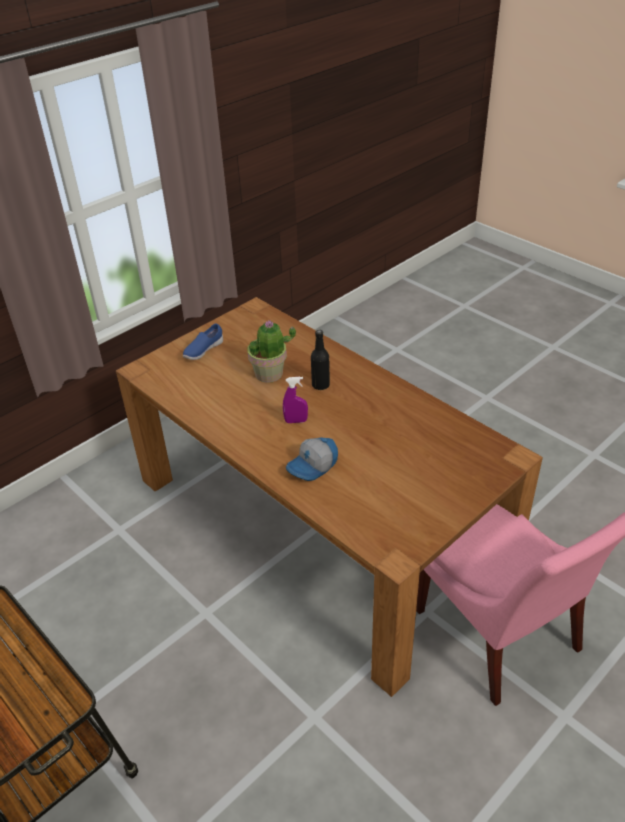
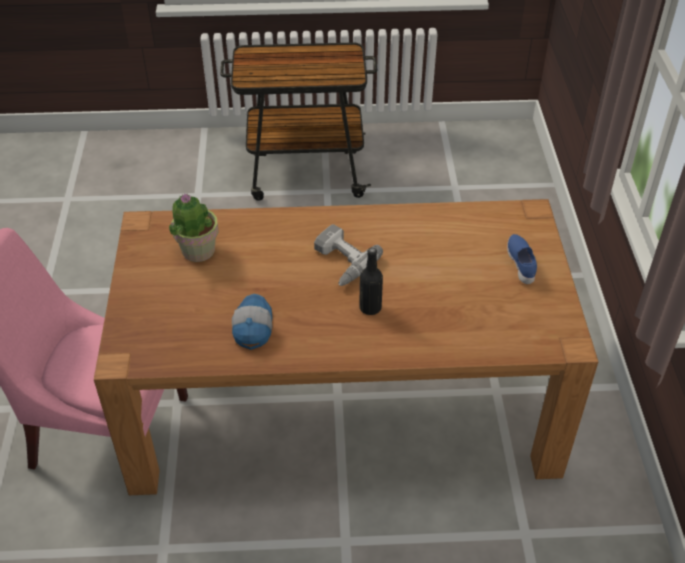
camera: 130 degrees right, 5 degrees up
(269, 374) = (429, 286): potted plant -> potted plant (197, 251)
(296, 421) = (340, 262): purple spray bottle -> power drill
(313, 466) = (276, 239): cap -> cap (251, 327)

